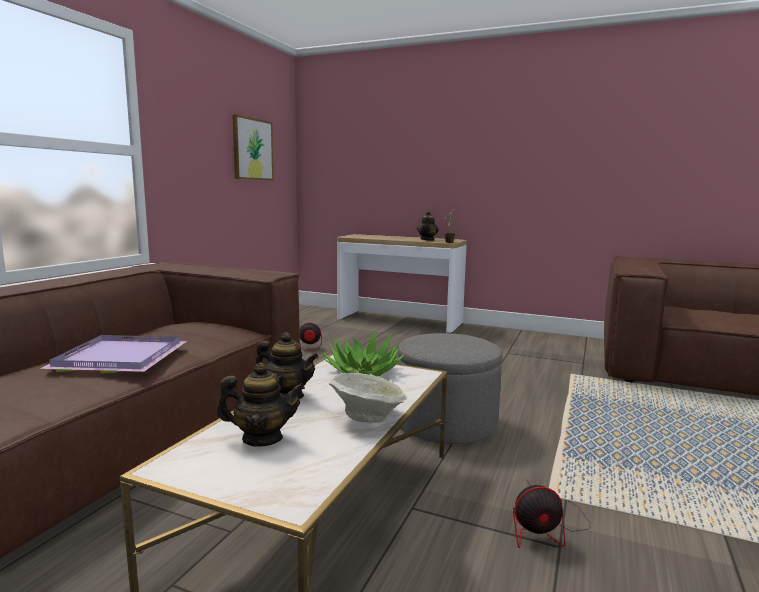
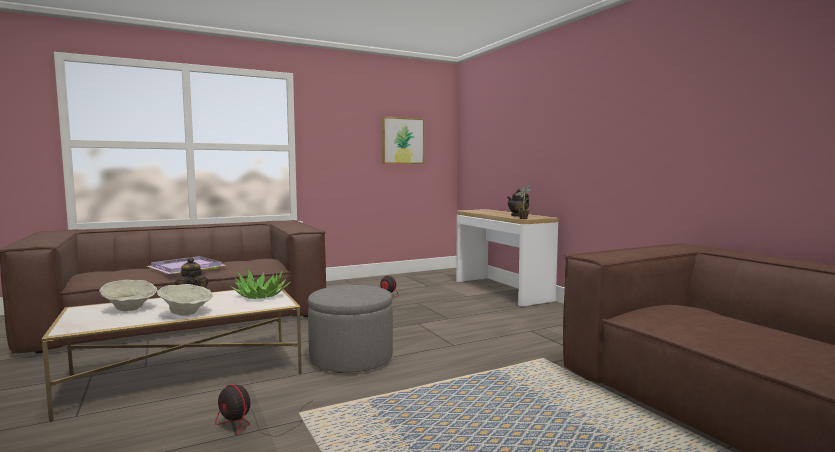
camera: 40 degrees right, 5 degrees down
(262, 439) = (130, 309): teapot -> beige bowl

